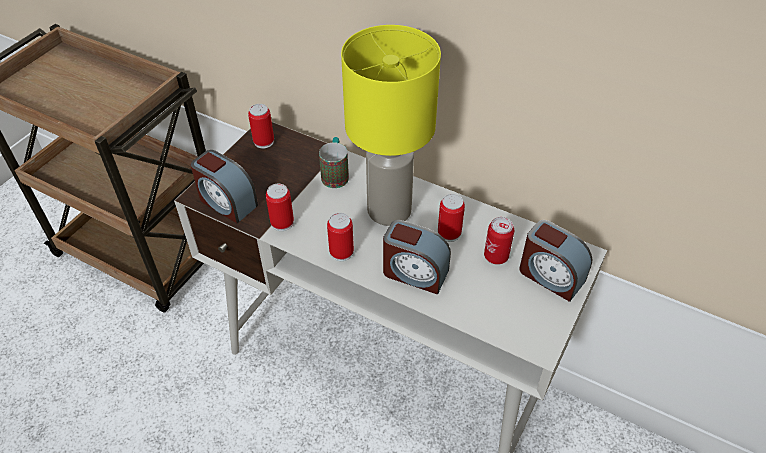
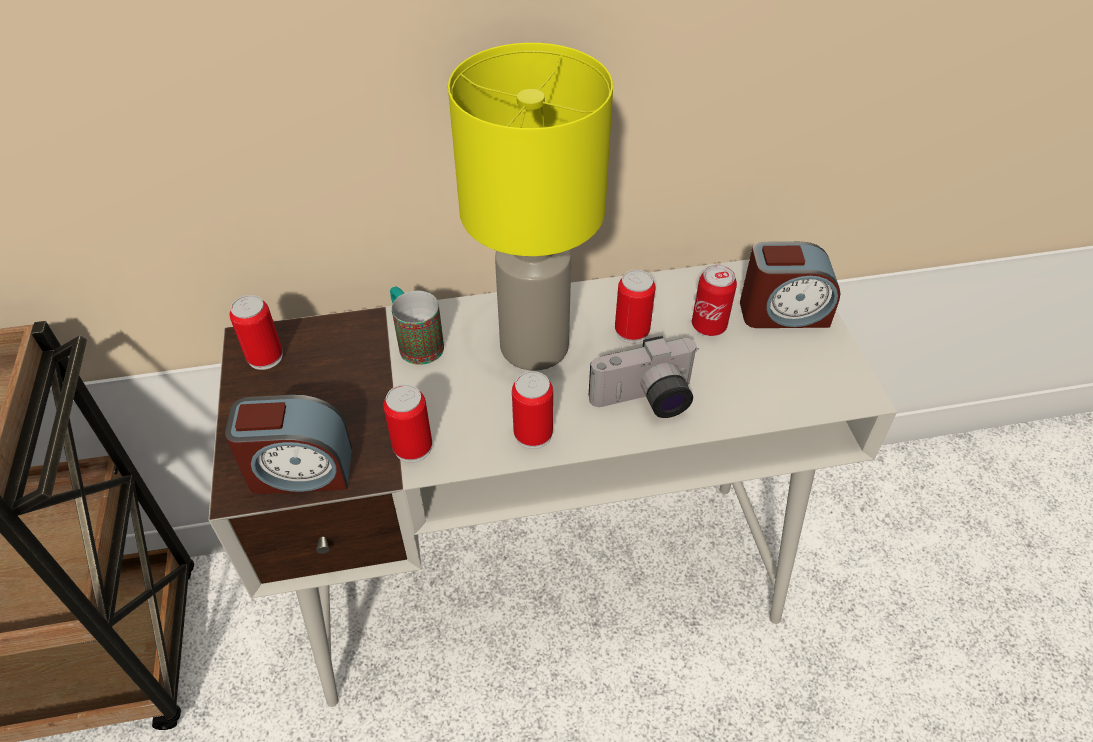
camera: 40 degrees left, 0 degrees up
(414, 273) = (645, 401): alarm clock -> camera

